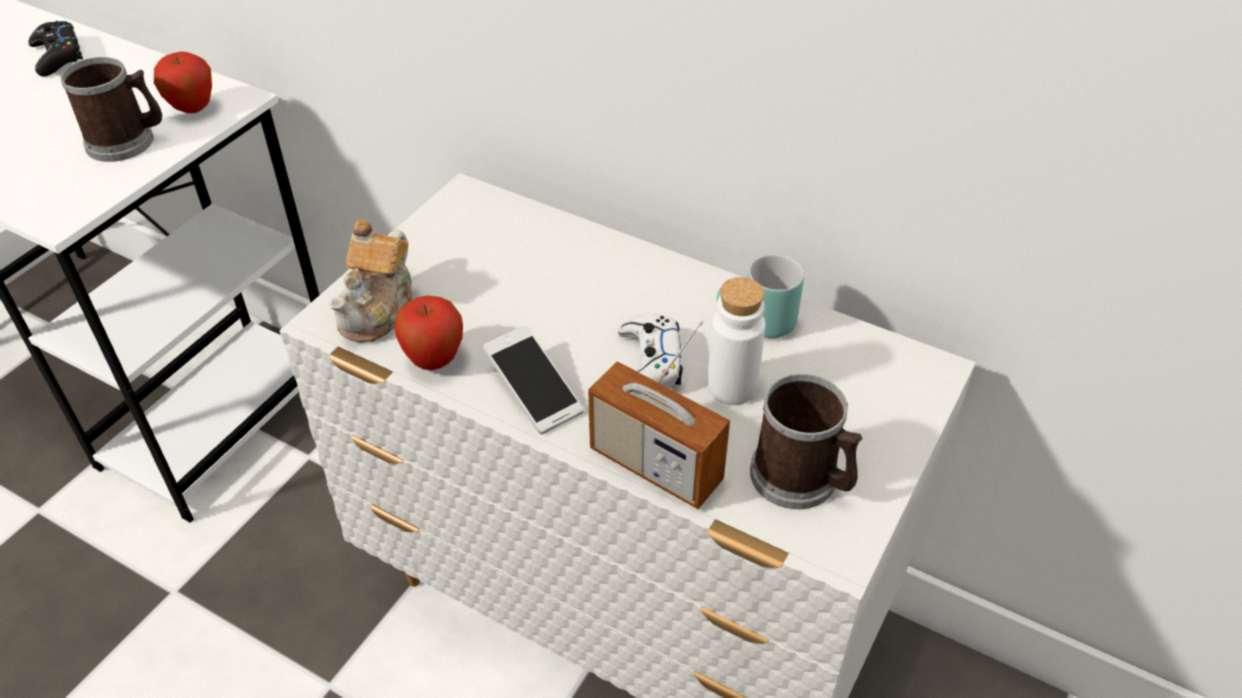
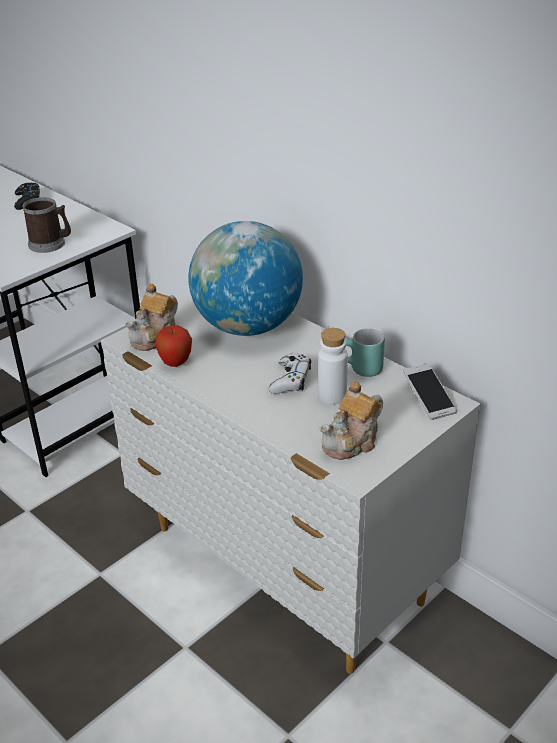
camera: 15 degrees right, 10 degrees down
(193, 109) = (89, 232): apple -> none
(534, 391) = (222, 383): phone -> phone (428, 399)
(536, 265) = (247, 326): none -> globe
(655, 465) = (274, 425): radio -> none
(802, 479) = (352, 442): mug -> teapot

